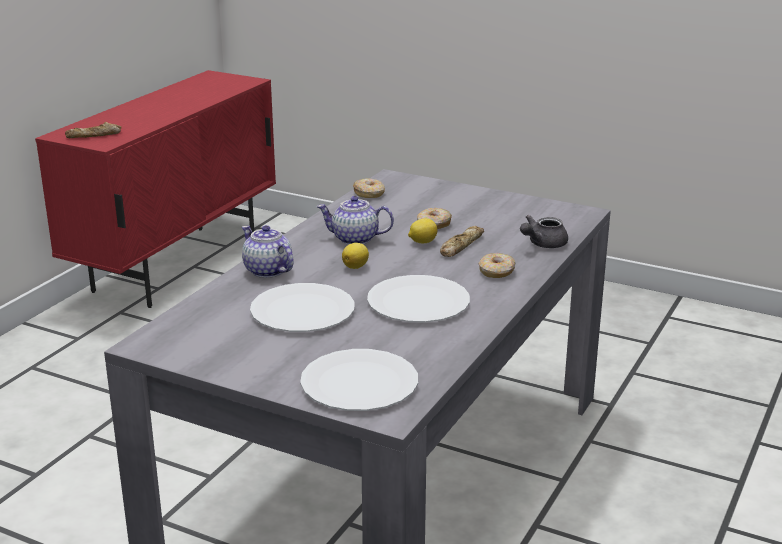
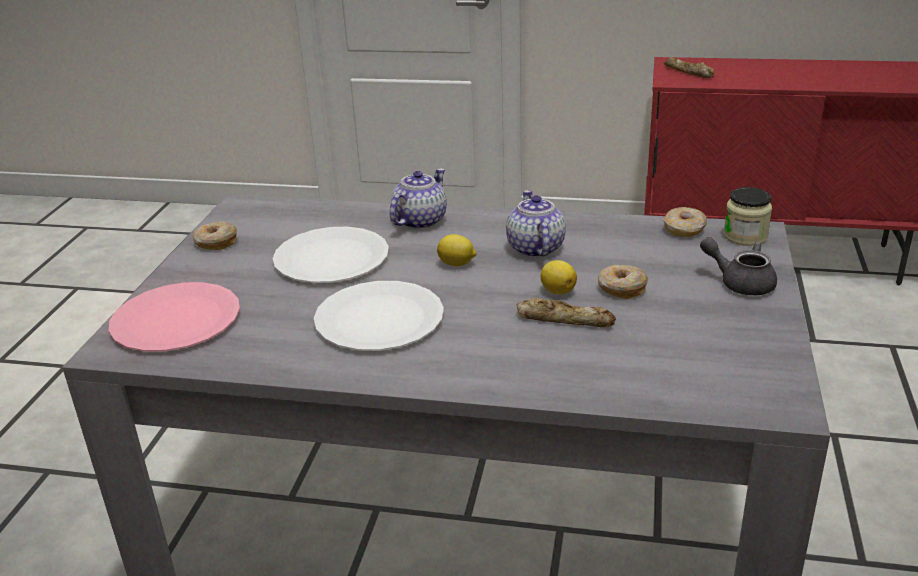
camera: 75 degrees right, 5 degrees up
(359, 383) = (175, 320): white plate -> pink plate
(394, 181) = (745, 236): none -> jar
(496, 272) = (497, 359): donut -> donut (216, 243)
(542, 244) = (620, 384): grey teapot -> grey teapot (740, 282)

